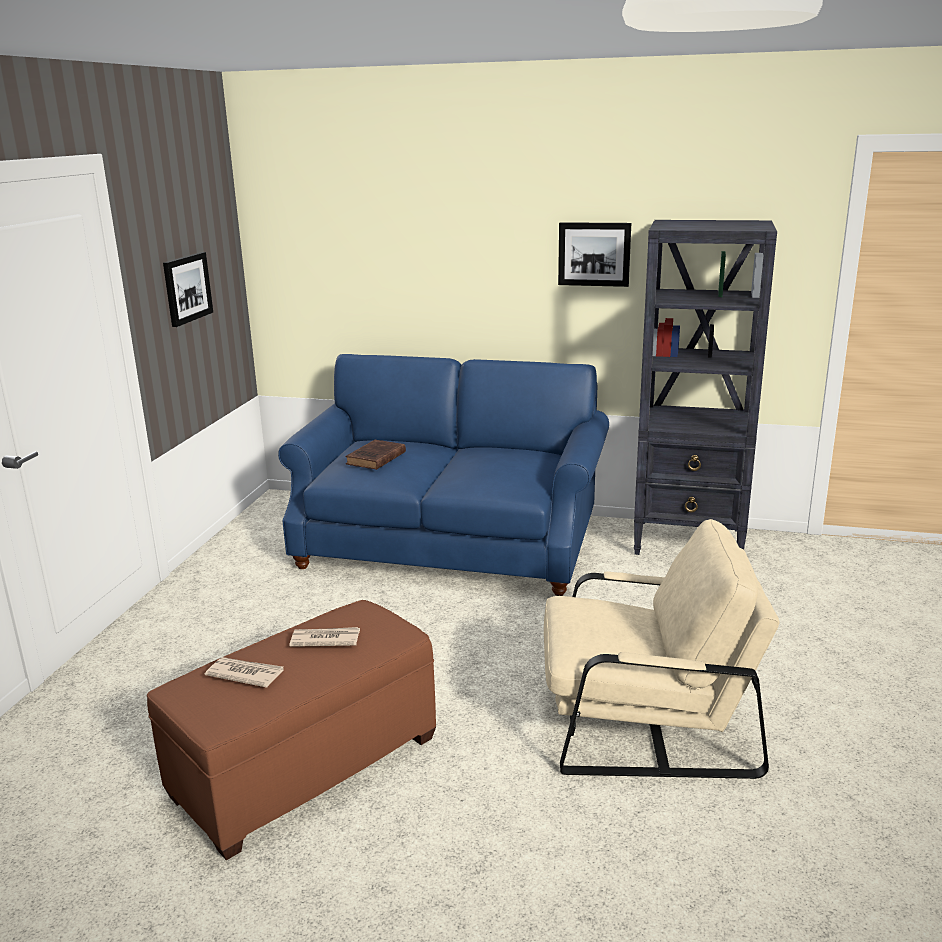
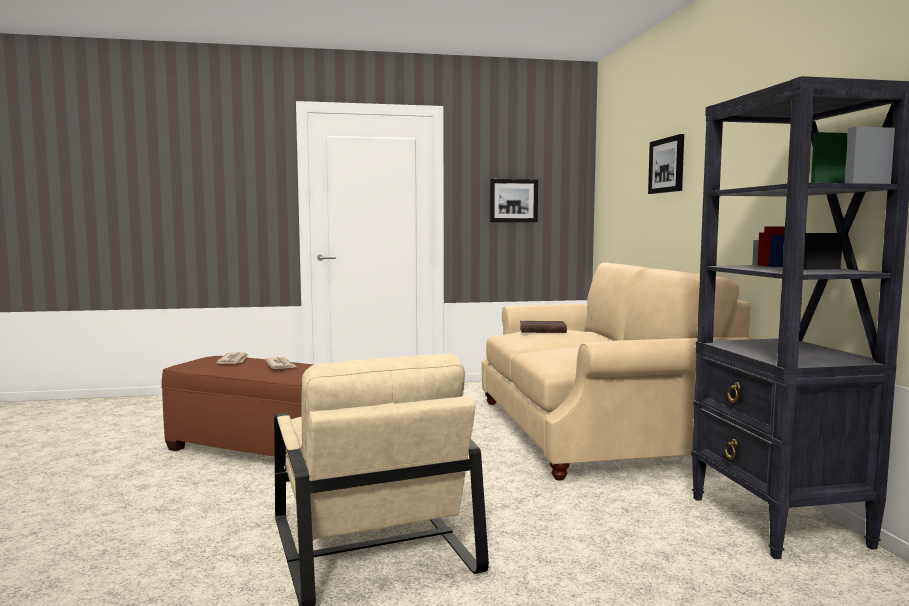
camera: 65 degrees right, 15 degrees down
(450, 542) = (592, 430): blue sofa -> beige sofa
(594, 254) = (759, 160): picture -> picture (667, 165)

